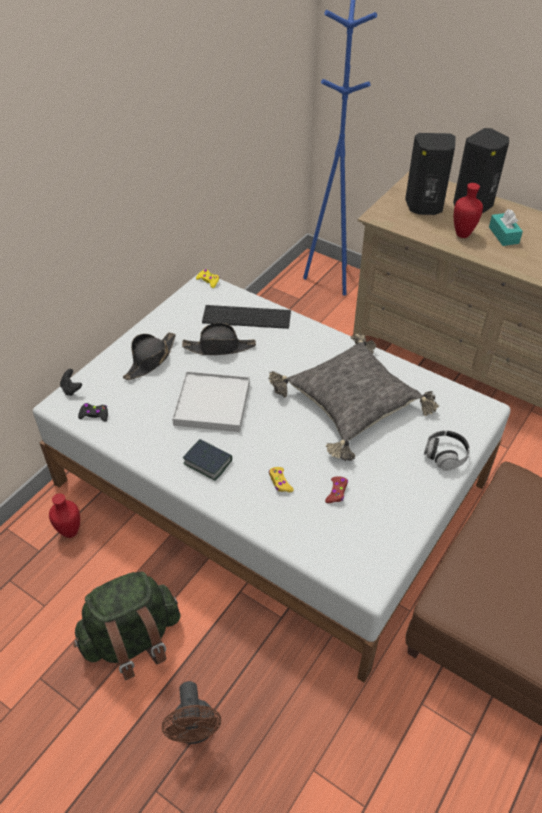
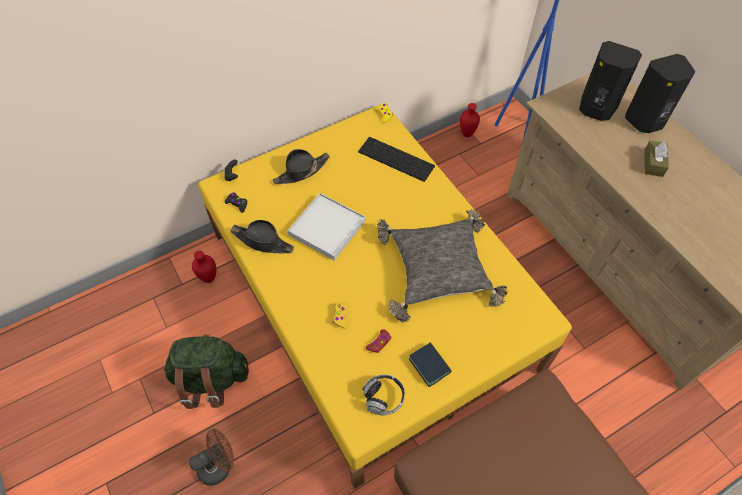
camera: 25 degrees right, 10 degrees up
(195, 730) = (219, 465): brown fan -> brown fan turned 135 degrees counterclockwise
(207, 462) = (297, 276): book -> book (429, 365)
(219, 347) = (359, 179): black hat -> black hat (263, 241)
(271, 482) = (371, 298): white bed -> yellow bed
(445, 456) = (485, 348): headphones -> headphones (383, 398)
(462, 235) = (613, 150): red vase -> red vase (466, 134)
(503, 235) = (653, 163): turquoise tissue box -> brown tissue box

